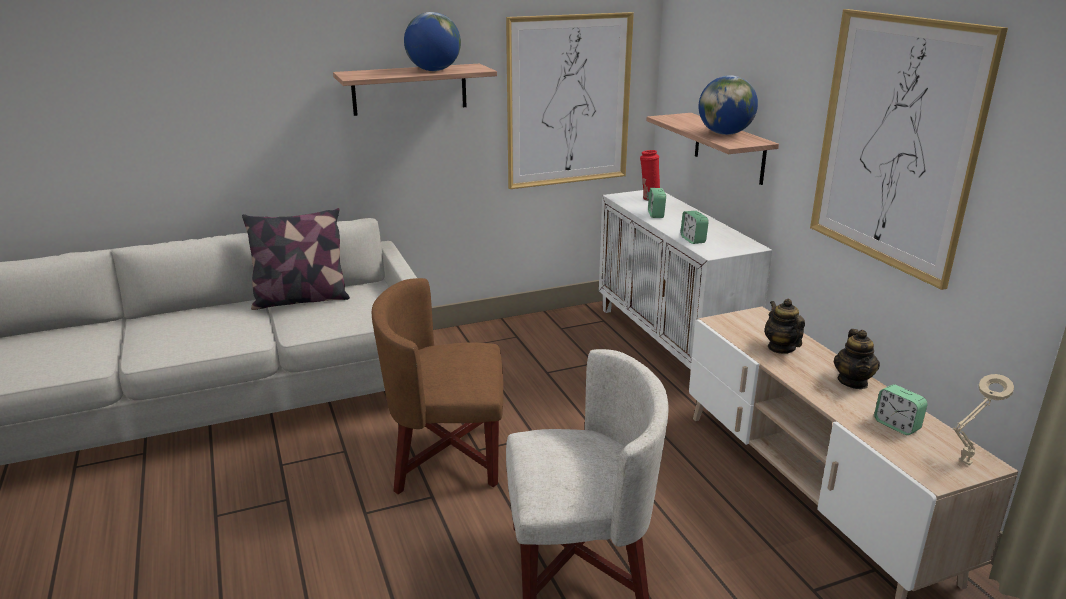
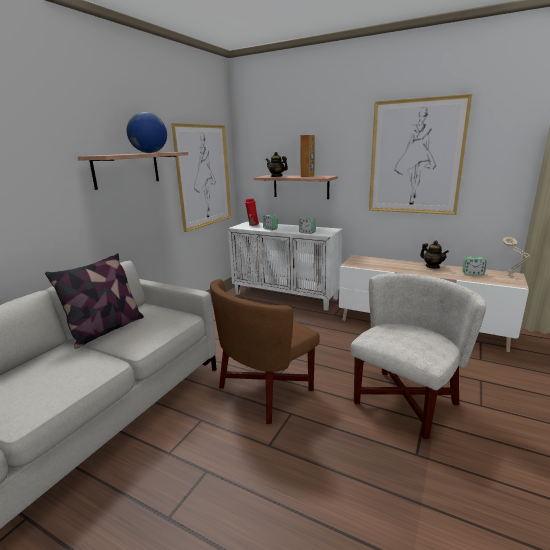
camera: 40 degrees left, 5 degrees down
(725, 133) = (307, 176): globe -> brown speaker
(781, 348) = (389, 265): teapot -> teapot (276, 176)

